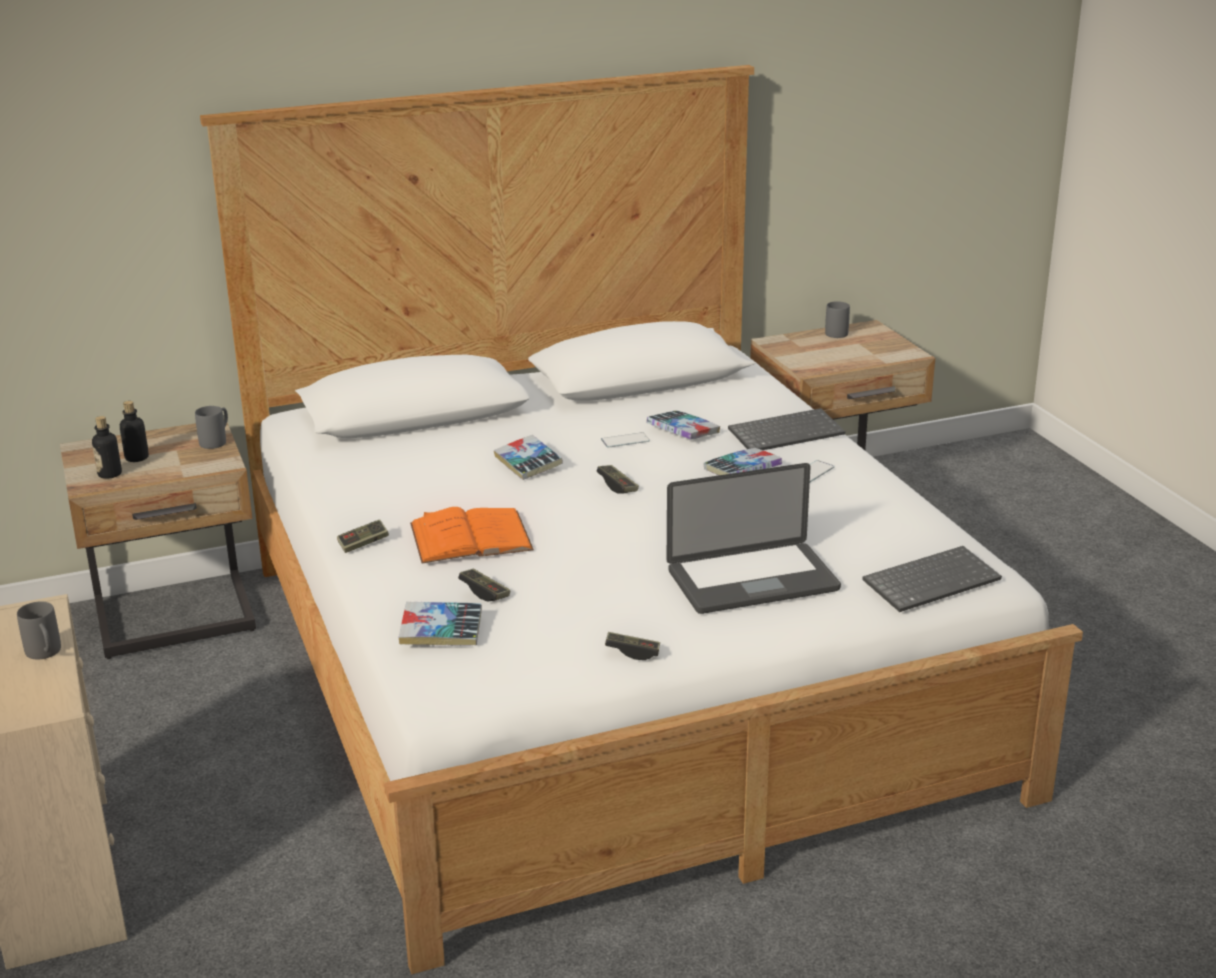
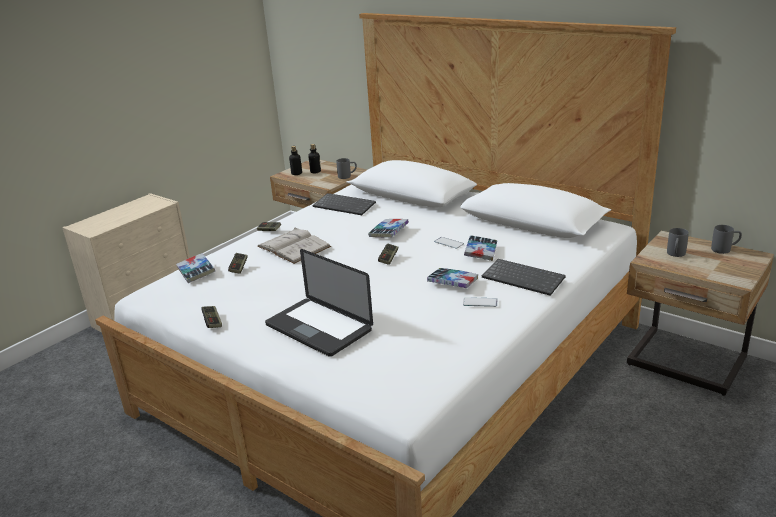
camera: 60 degrees right, 0 degrees up
(45, 654) = (131, 216): grey mug -> grey mug (675, 255)
(470, 536) = (293, 246): orange book -> white book
(931, 580) = (375, 384): keyboard -> keyboard (345, 205)

